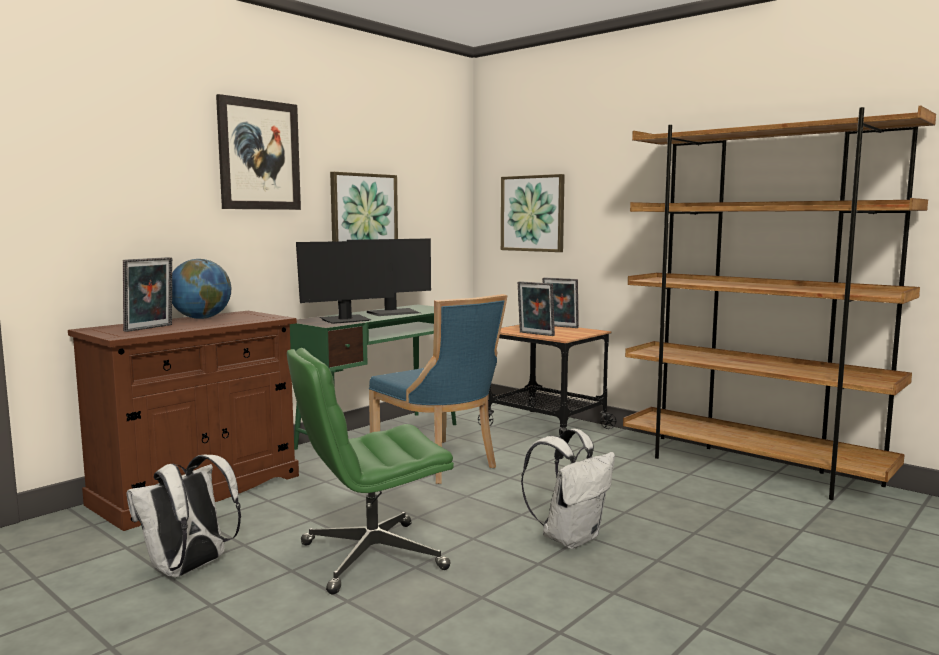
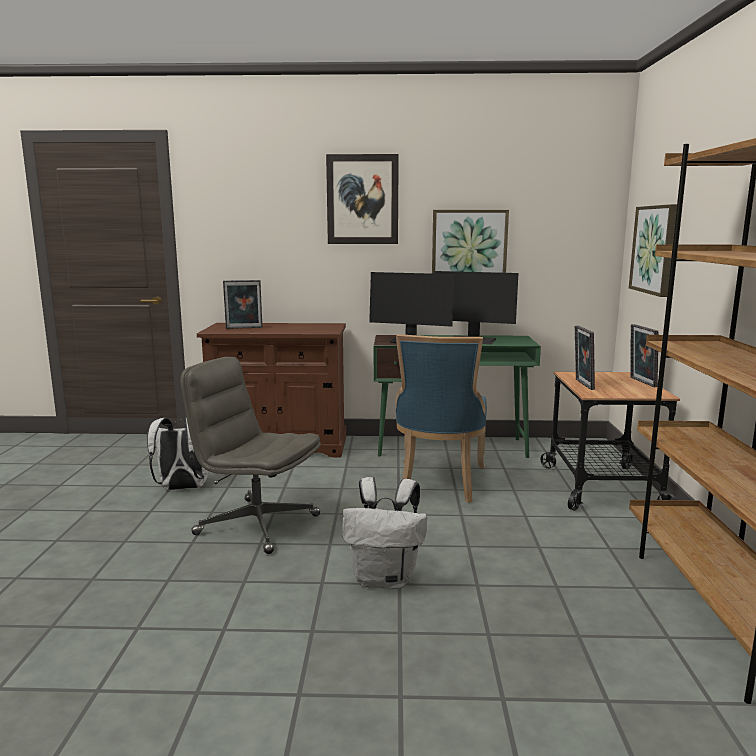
camera: 50 degrees right, 5 degrees up
(201, 318) = (295, 325): globe -> none
(370, 557) = (256, 525): green office chair -> grey office chair

